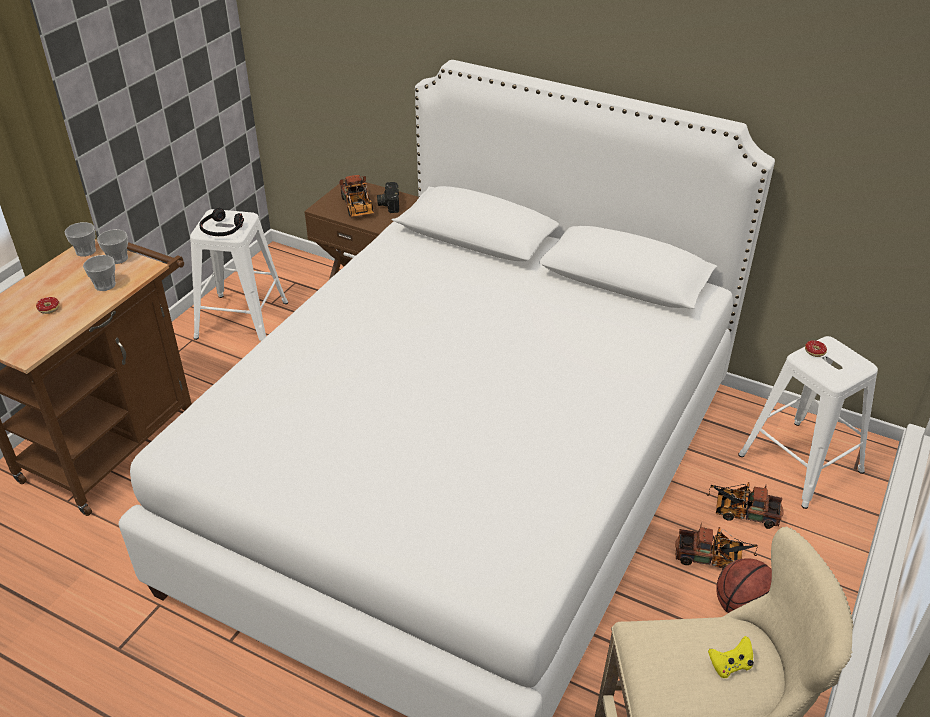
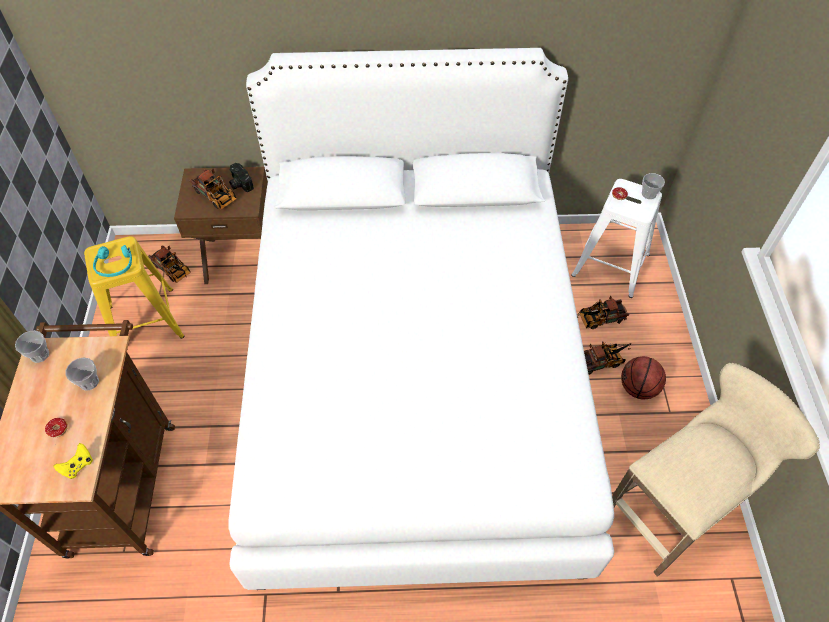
camera: 30 degrees left, 15 degrees up
(118, 258) = (77, 349): cup -> cup (648, 194)
(222, 229) = (115, 265): black headphones -> turquoise headphones
(243, 319) = (146, 320): white stool -> yellow stool
(300, 288) = (173, 271): none -> toy truck
(730, 665) = (719, 461): yellow game controller -> yellow game controller (78, 466)

